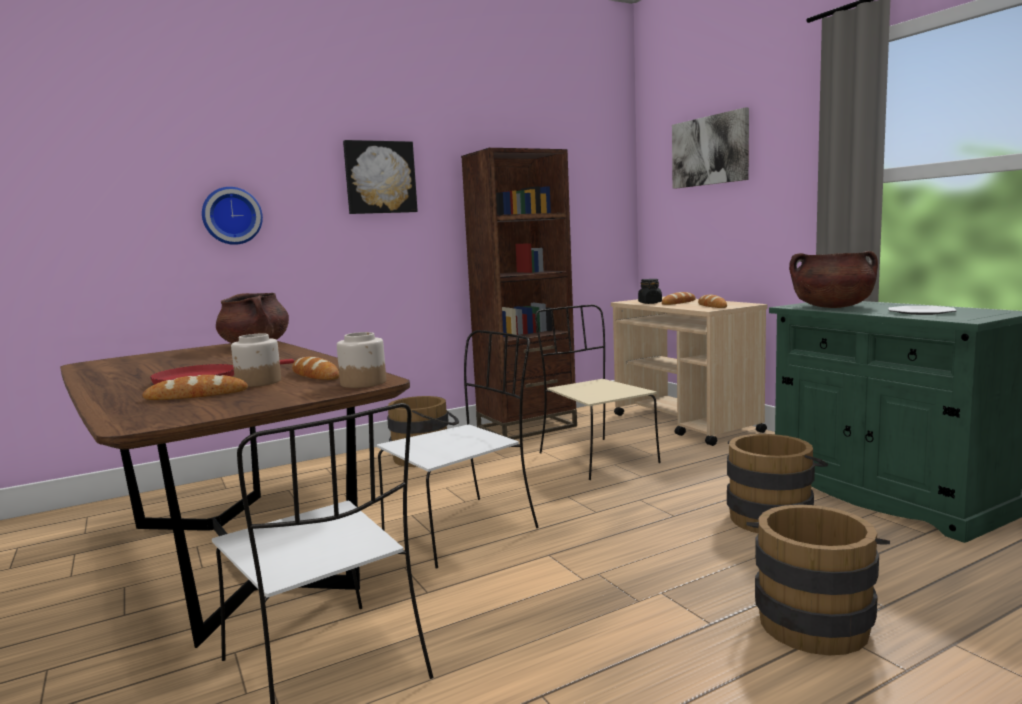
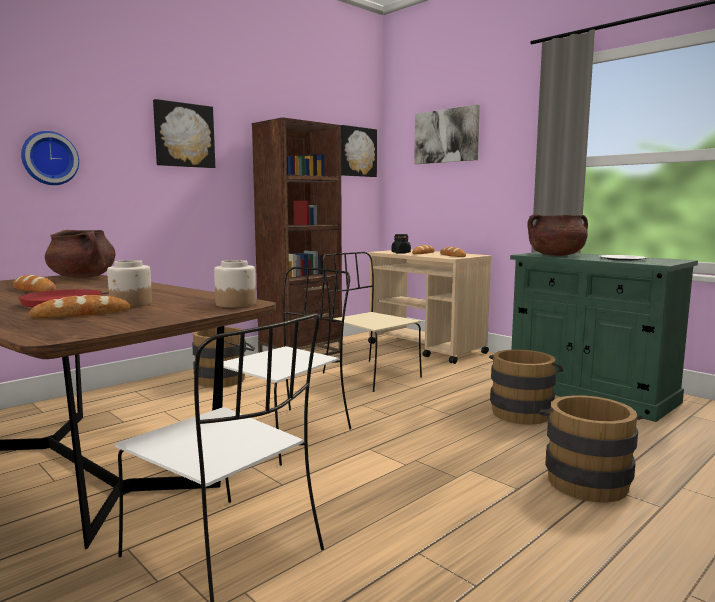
camera: 15 degrees left, 0 degrees up
(315, 375) = (180, 299): bread -> bread (34, 289)
(601, 178) = (357, 152): none -> picture

